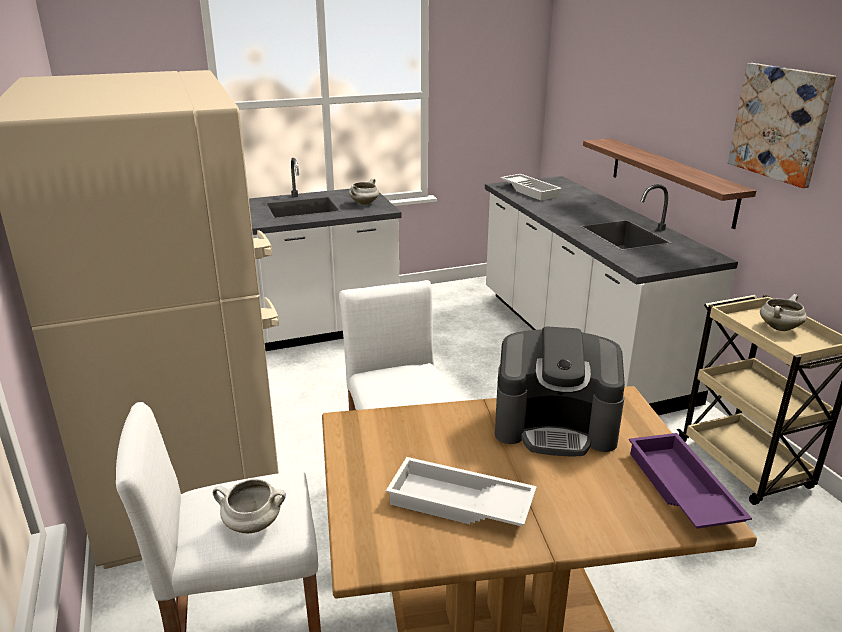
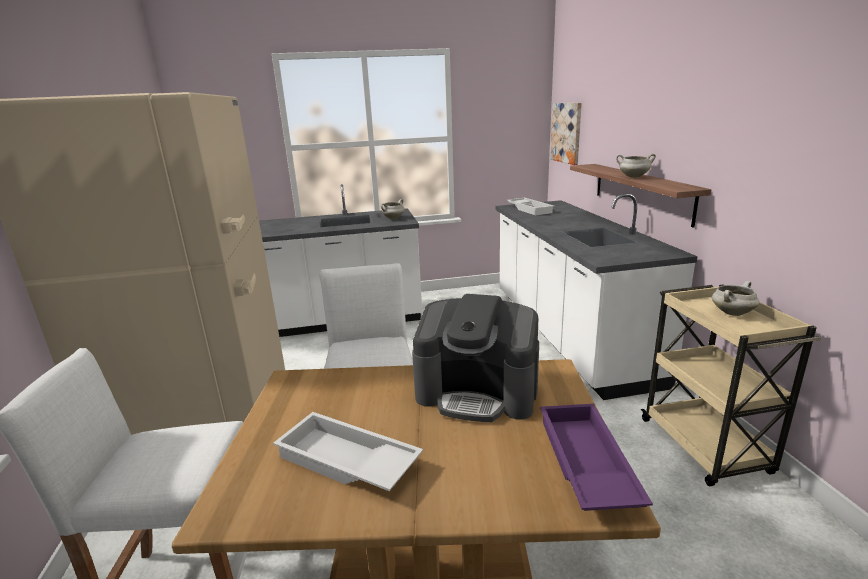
camera: 10 degrees right, 5 degrees down
(252, 525) = (161, 468): white cooking pot -> white cooking pot (633, 177)
(780, 123) = (730, 123): picture -> picture (566, 132)

